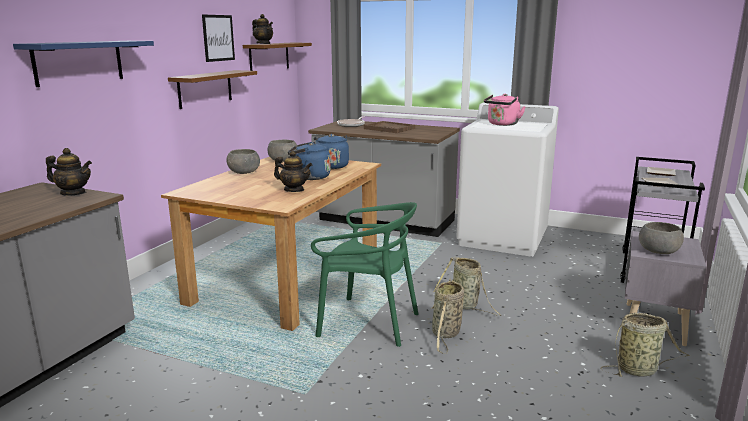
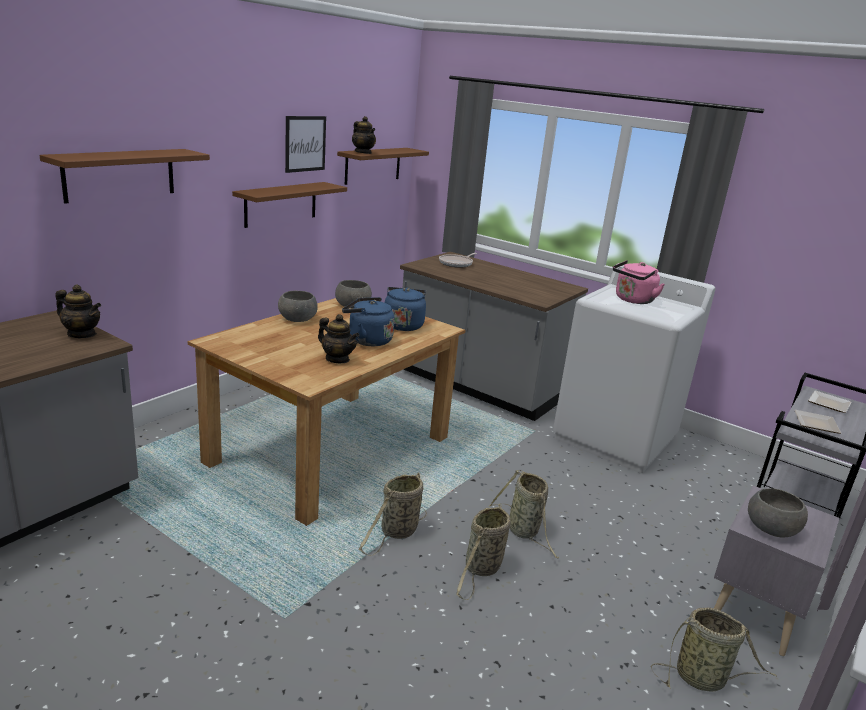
camera: 10 degrees right, 5 degrees up
(79, 62) = (120, 174): blue shelf -> brown shelf
(368, 323) = (397, 532): green chair -> basket
(389, 128) = (498, 277): brown tray -> none

